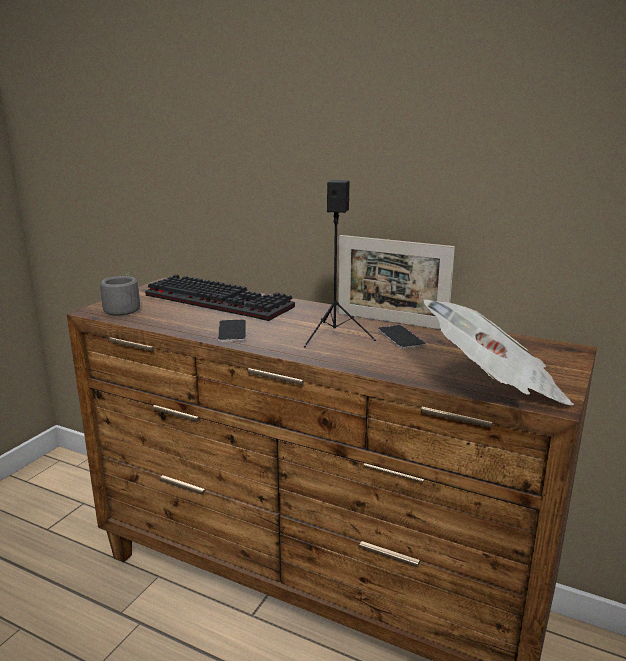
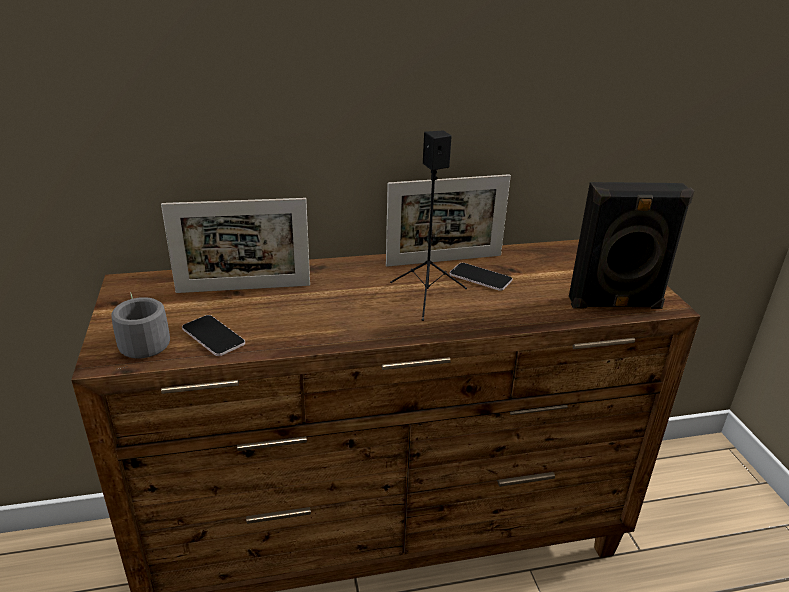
camera: 40 degrees left, 10 degrees up
(222, 301) = (243, 289): keyboard -> picture frame
(232, 331) = (325, 327): phone -> phone (213, 336)
(494, 386) = (615, 304): newspaper -> black speaker

